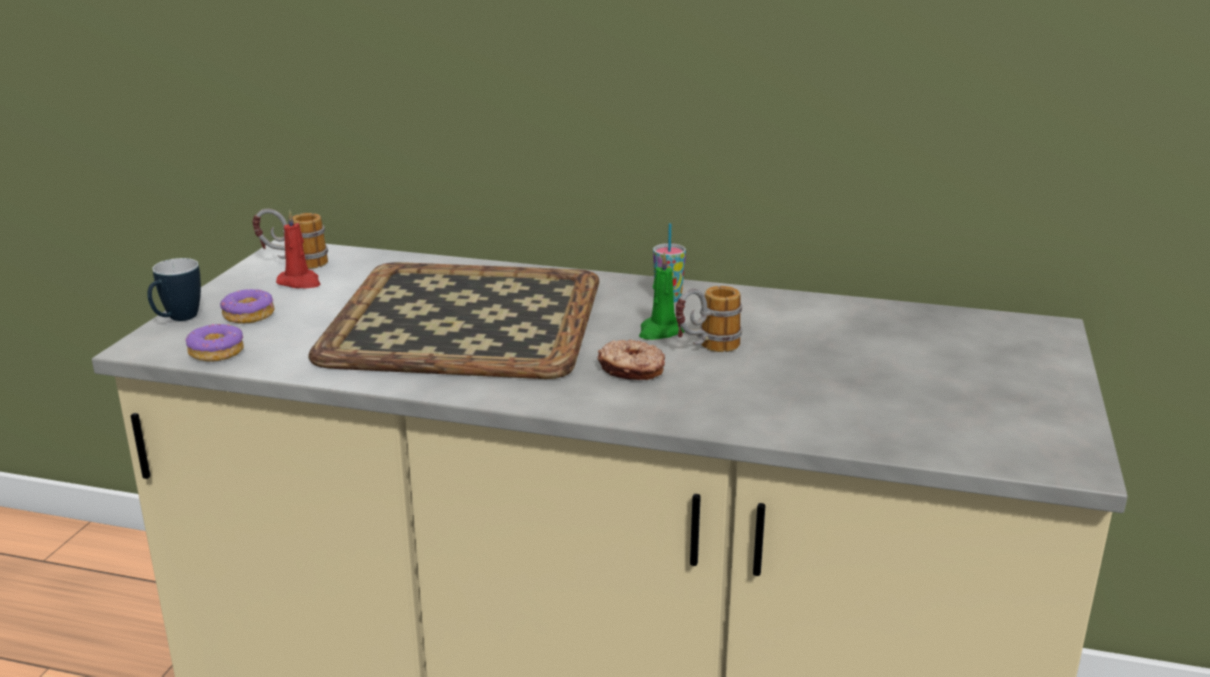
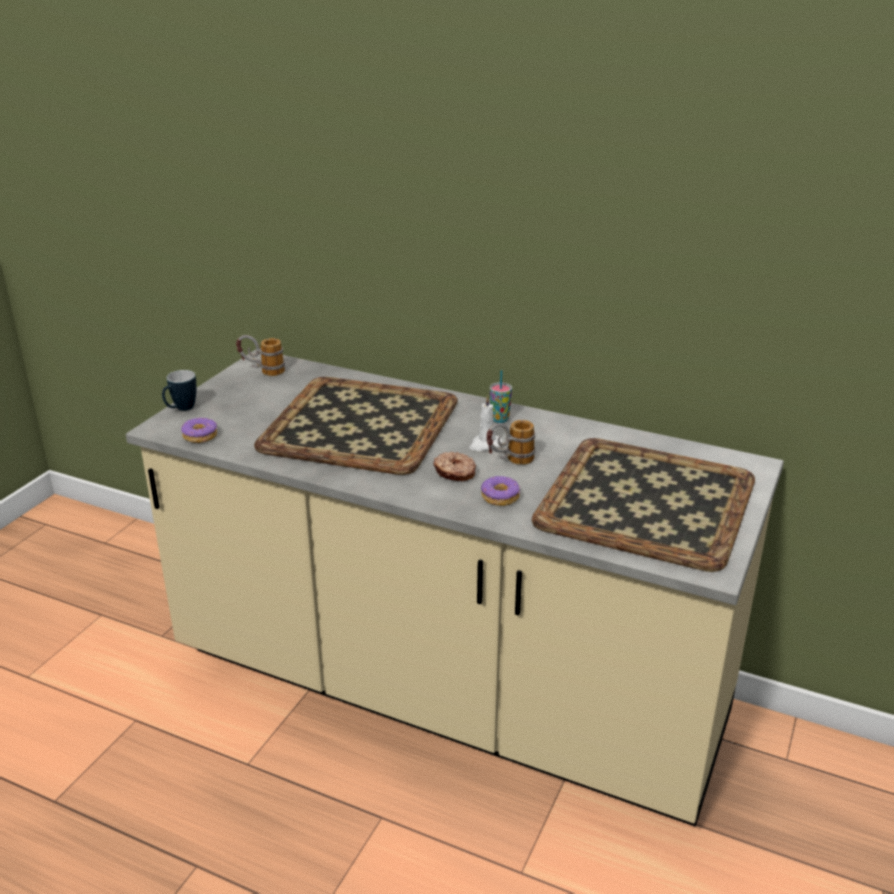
camera: 10 degrees right, 5 degrees up
(249, 315) = (225, 410): donut -> donut (500, 497)
(300, 282) = (263, 386): red candle -> none
(660, 331) = (485, 445): green candle -> white candle
(930, 383) = (648, 501): none -> tray

